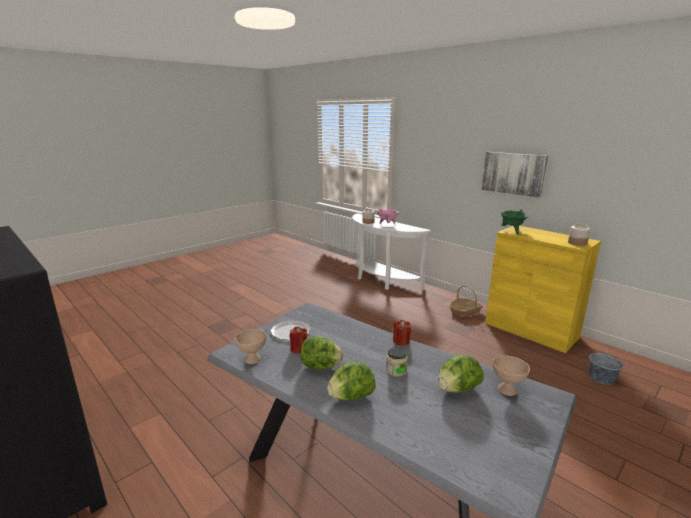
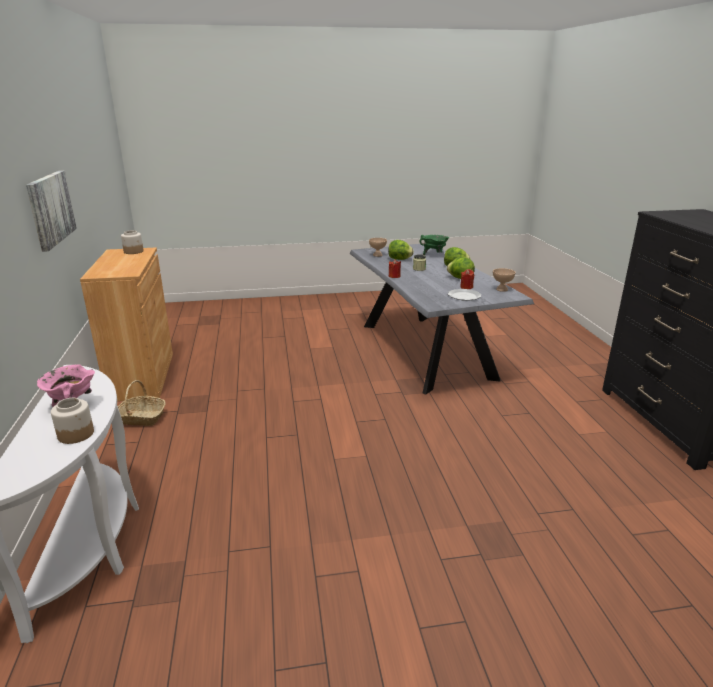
camera: 145 degrees left, 5 degrees up
(512, 231) = (123, 272): green cooking pot -> green cooking pot (434, 255)
(531, 330) = (142, 376): yellow cabinet -> brown cabinet
(601, 378) = (197, 337): grey bucket -> none

